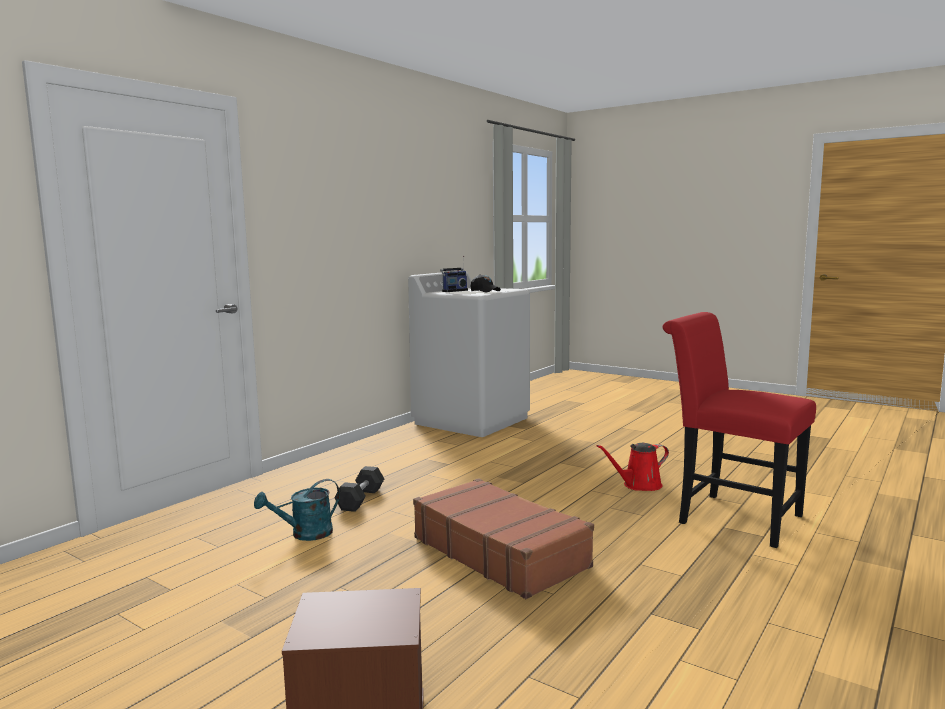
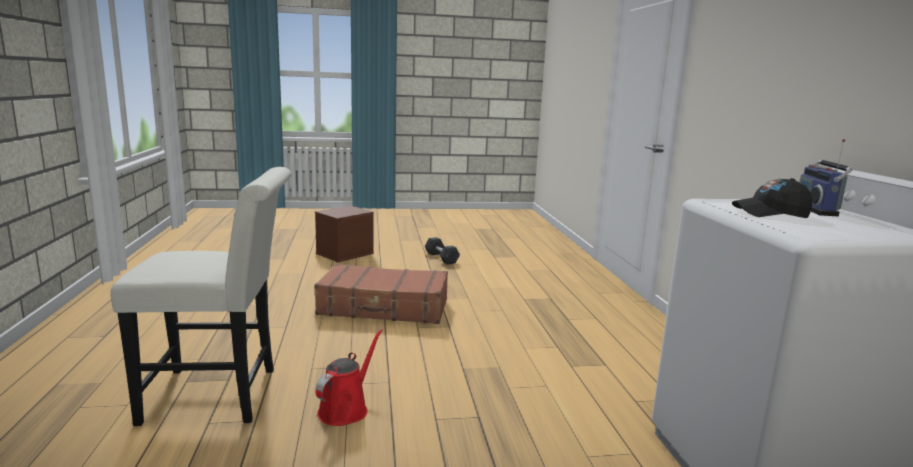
camera: 135 degrees right, 5 degrees up
(305, 534) = (507, 285): turquoise watering can -> none
(360, 499) = (538, 310): grey dumbbell -> grey dumbbell (441, 258)
(731, 517) = (221, 395): red chair -> white chair

